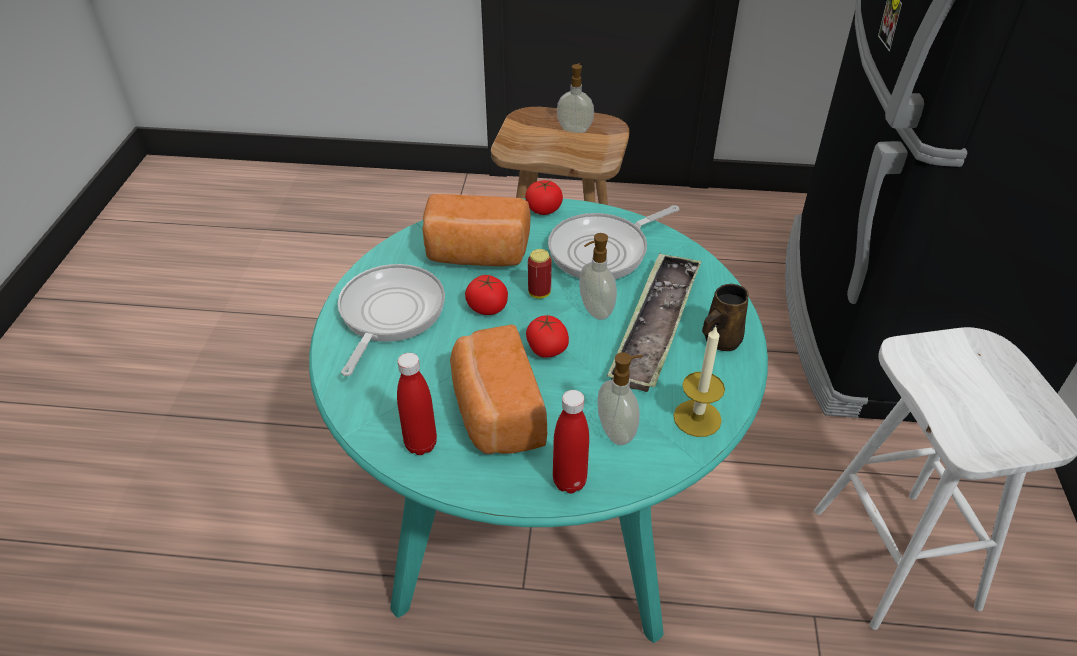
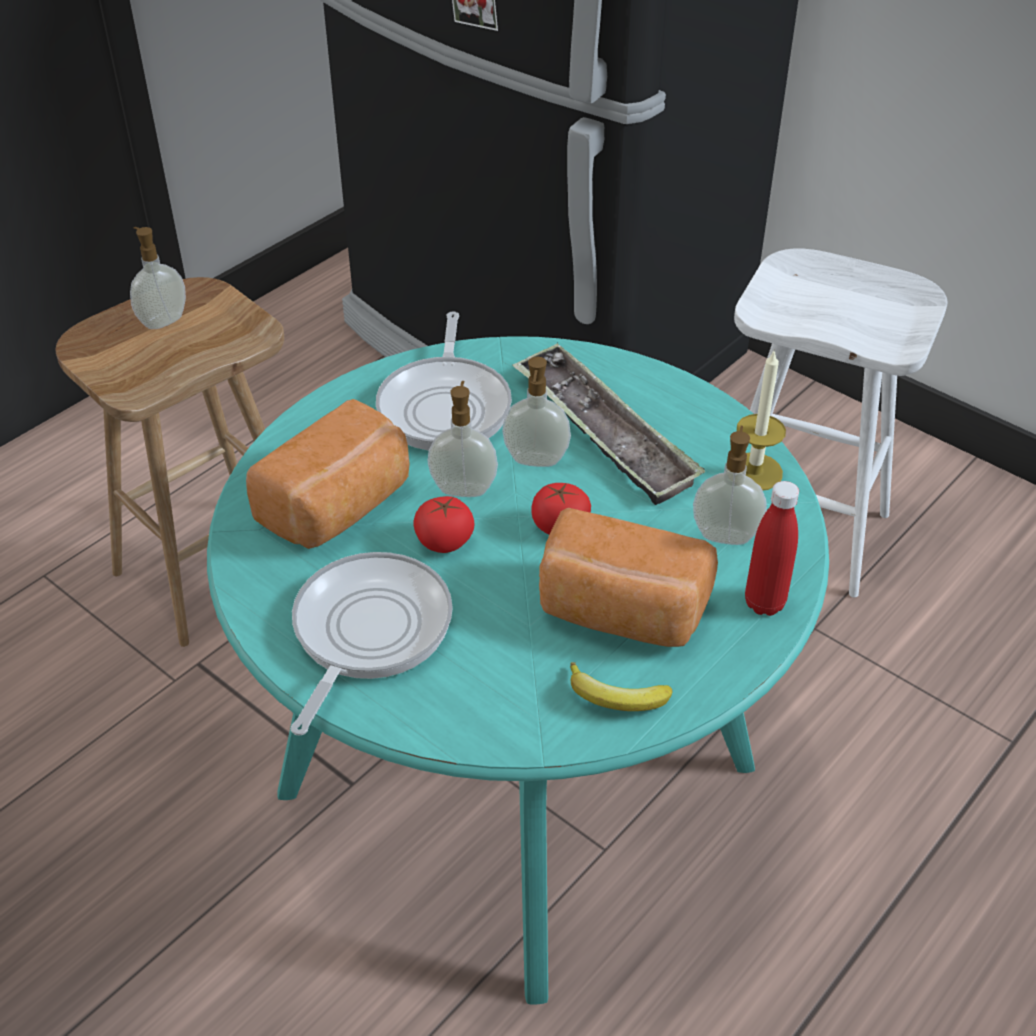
camera: 55 degrees left, 0 degrees up
(389, 314) = (367, 632): frying pan -> frying pan turned 60 degrees clockwise
(421, 444) = (616, 698): red bottle -> banana
(539, 293) = (463, 488): can -> soap dispenser
(543, 209) = (319, 413): tomato -> none
(720, 340) = (665, 400): brown mug -> none

